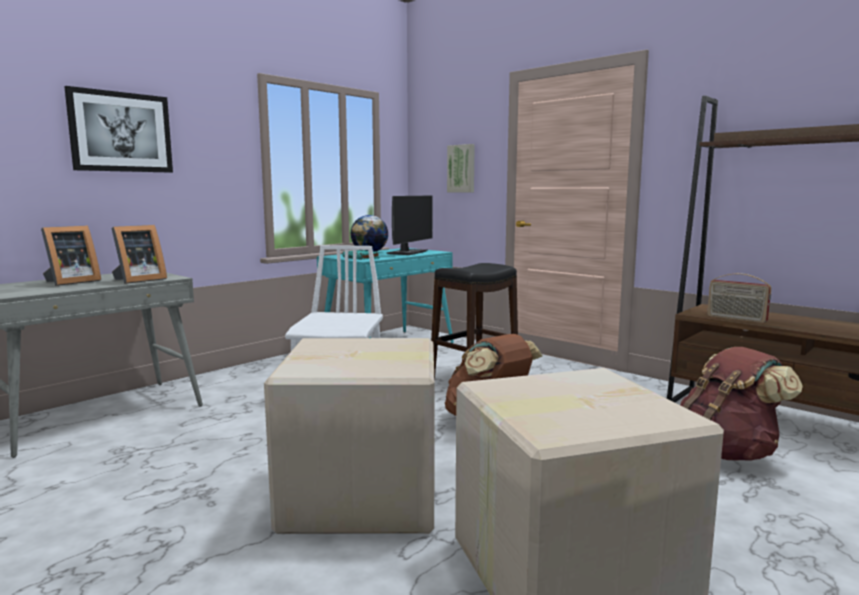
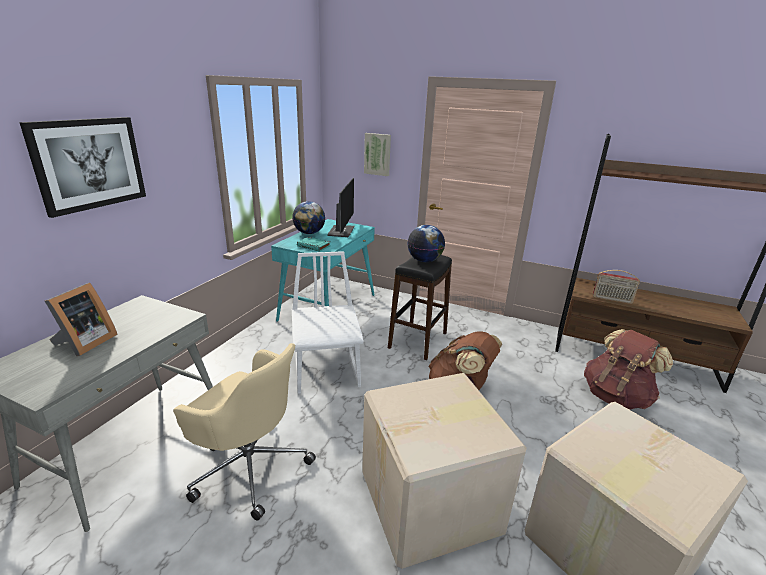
camera: 20 degrees left, 15 degrees up
(138, 280) = (156, 328): picture frame -> none
(193, 441) = (250, 465): none -> beige office chair
(476, 267) = (424, 261): none -> globe

